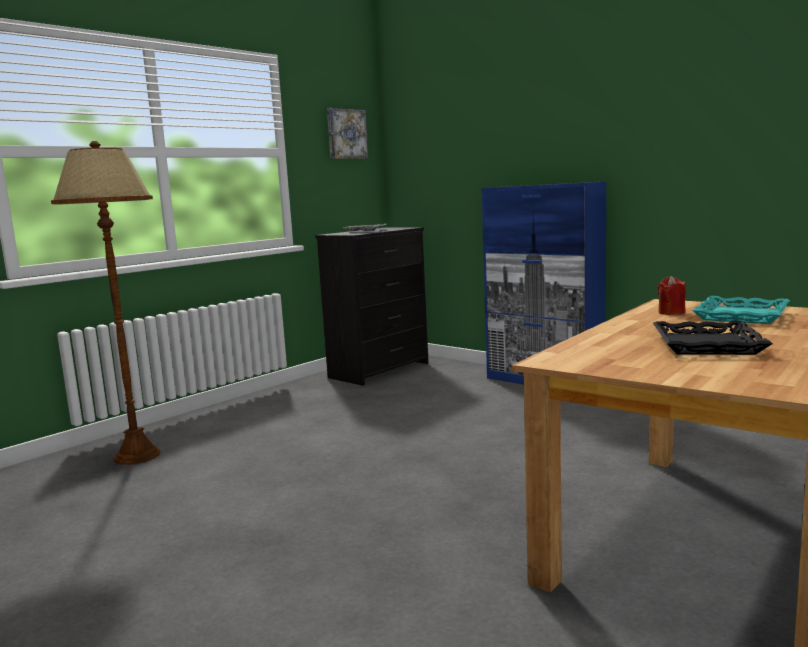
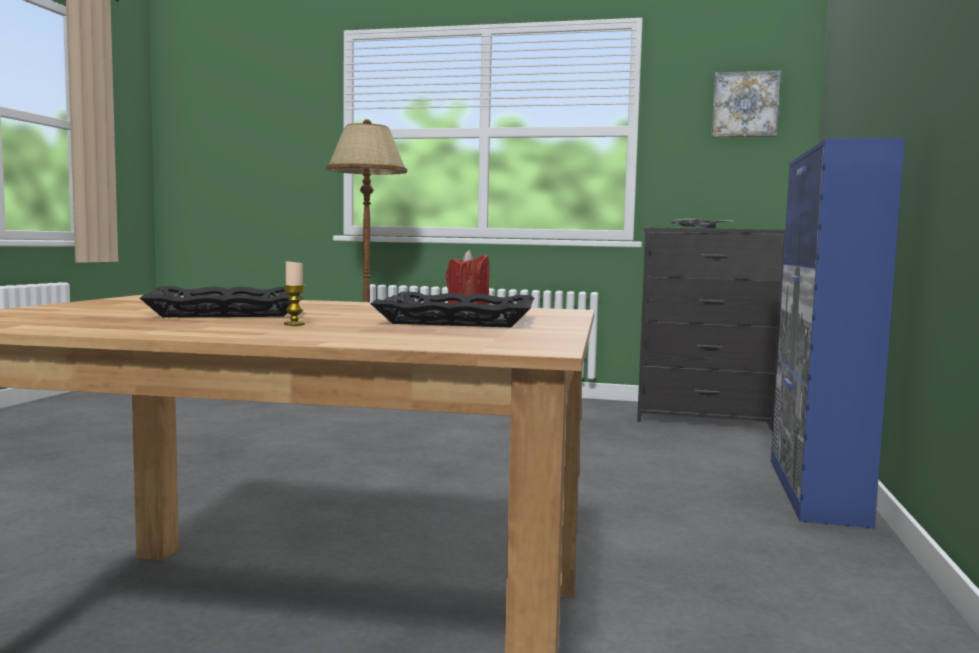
camera: 60 degrees right, 5 degrees down
(740, 316) = (459, 320): turquoise tray -> black tray
(784, 335) = (294, 324): none -> candle

